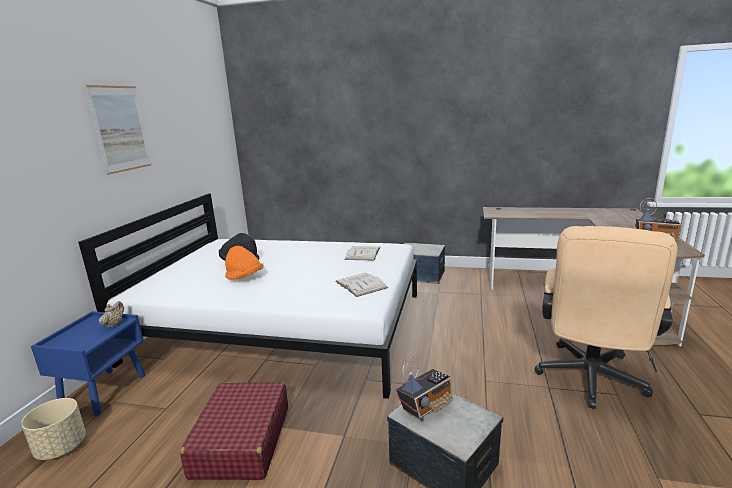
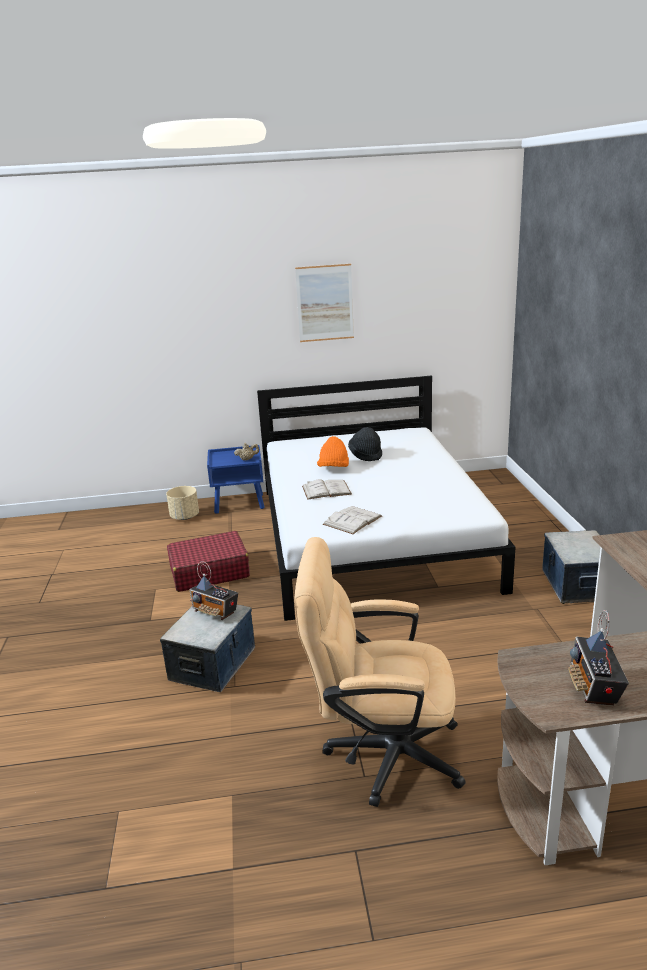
camera: 70 degrees right, 5 degrees up
(362, 253) = (439, 501): white book -> white book (326, 490)

